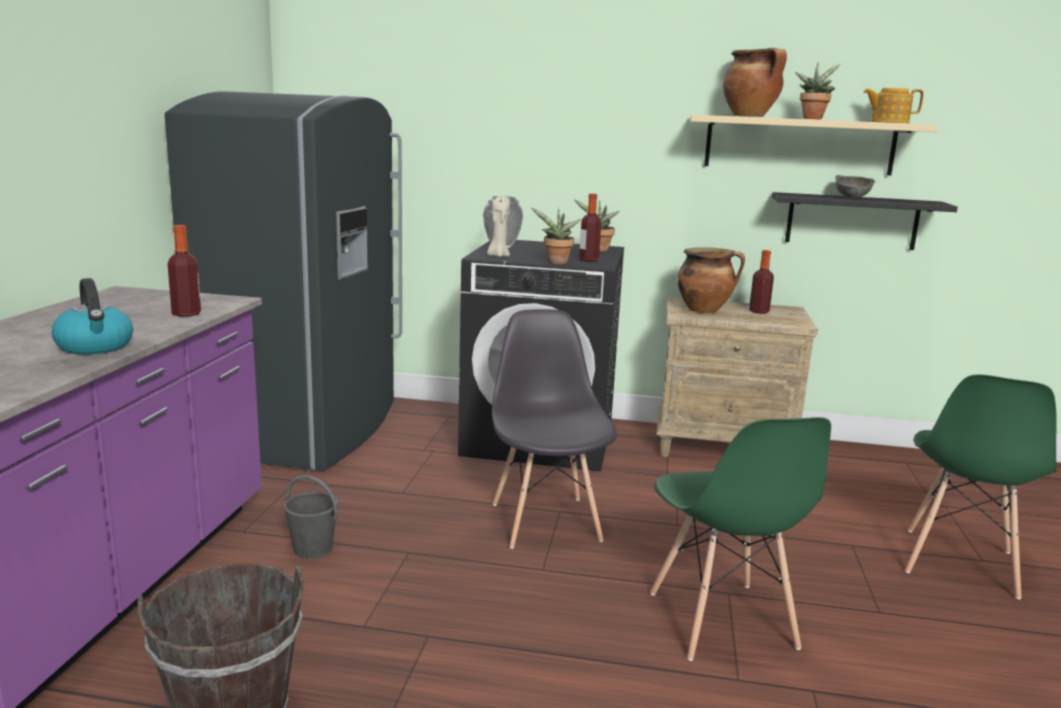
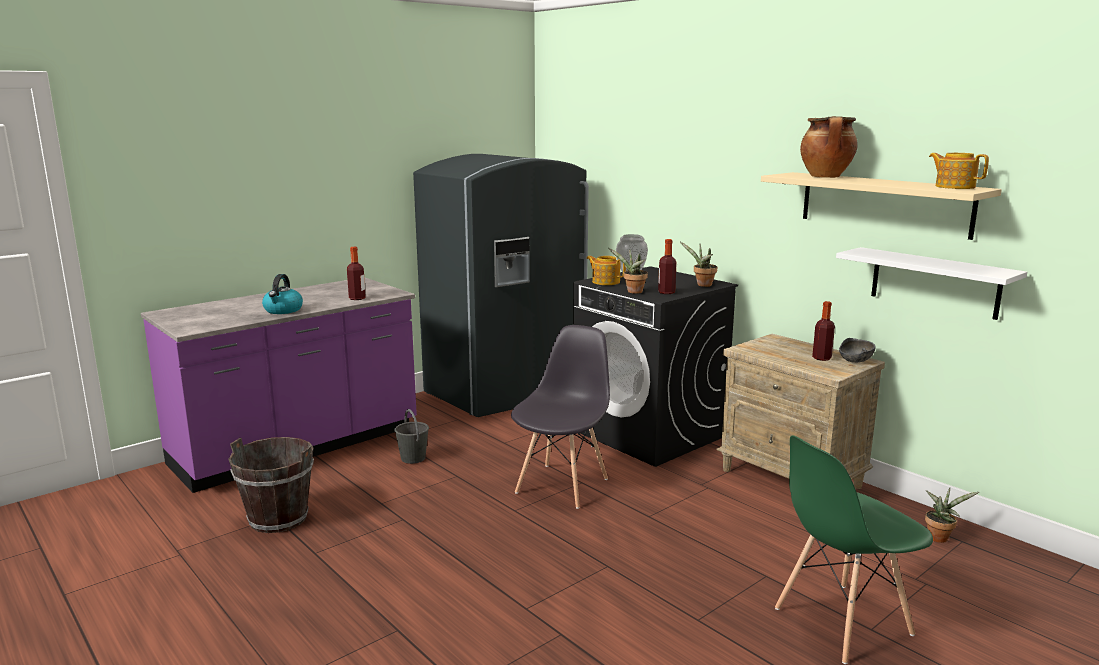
camera: 40 degrees right, 0 degrees up
(498, 256) = (605, 282): beige candle -> teapot
(705, 310) = (772, 349): cooking pot -> none
(721, 621) = (572, 578): green chair -> none
(812, 119) = (871, 182): potted plant -> potted plant (940, 537)
(852, 197) = (919, 259): grey bowl -> grey bowl (855, 361)
(852, 221) = (934, 282): black shelf -> white shelf

